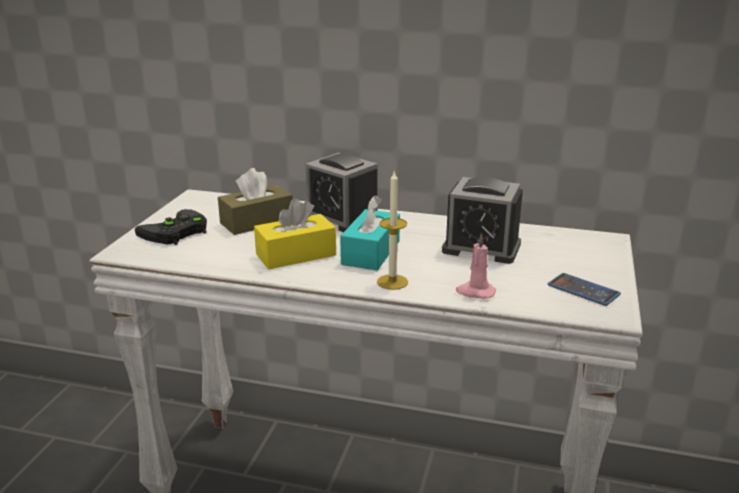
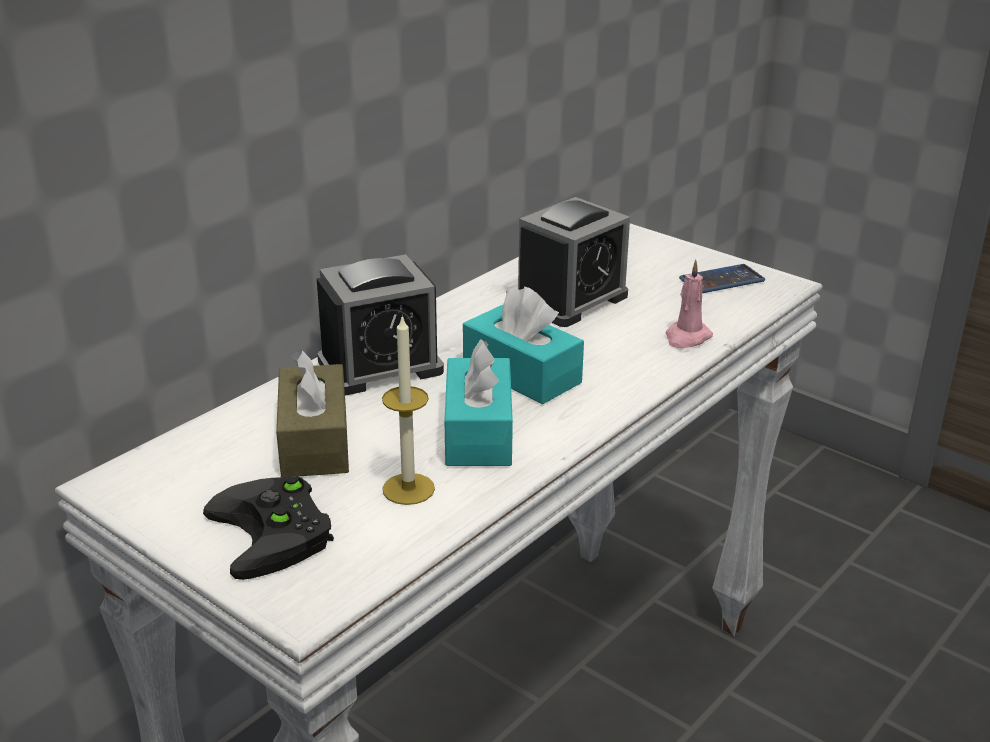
camera: 65 degrees left, 5 degrees up
(296, 255) = (478, 432): yellow tissue box -> turquoise tissue box
(392, 282) = (623, 381): candle -> candle (408, 489)

